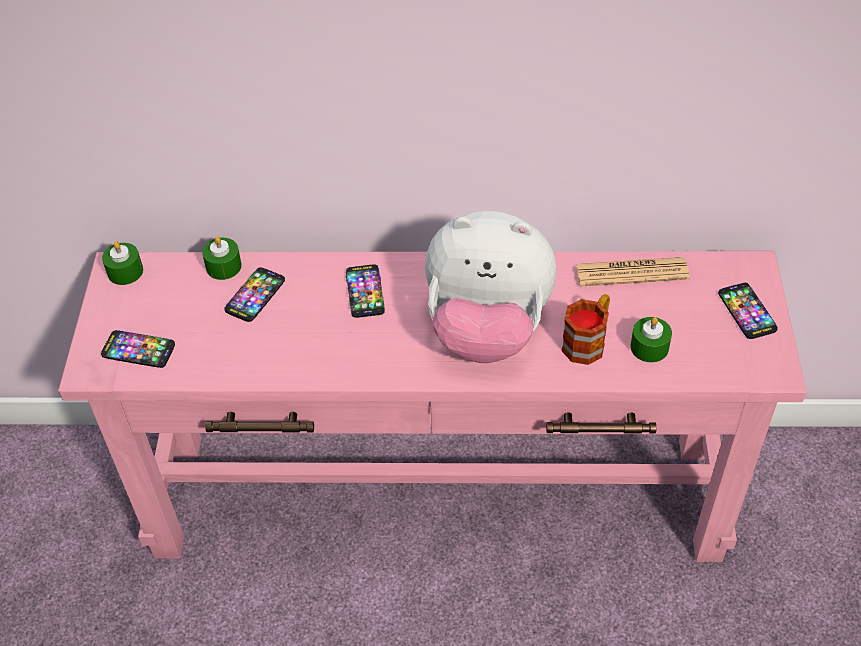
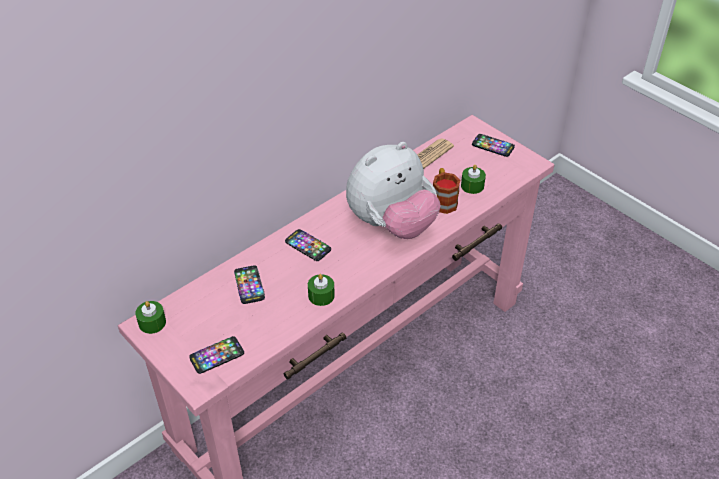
camera: 45 degrees left, 5 degrees down
(223, 266) = (211, 283): green candle -> green candle (321, 295)

